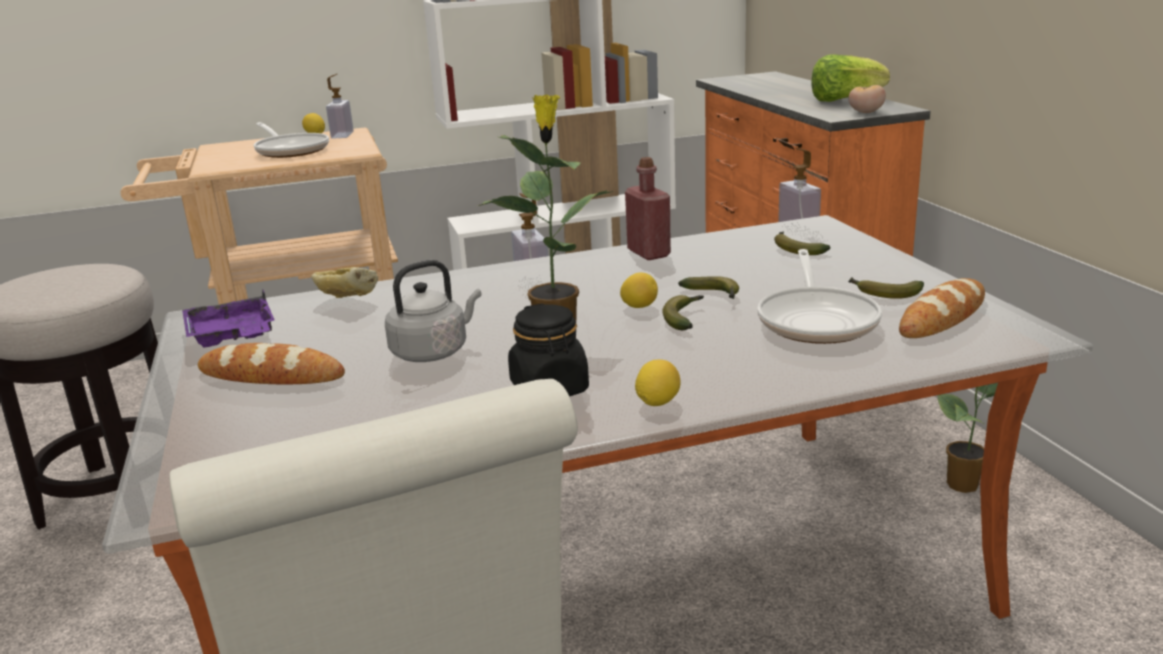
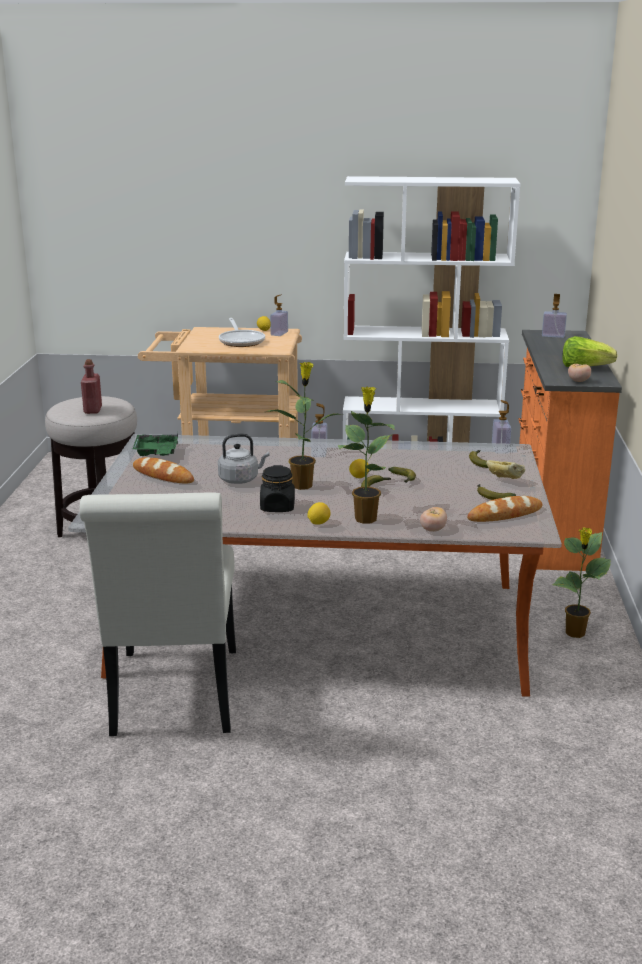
camera: 20 degrees right, 0 degrees up
(233, 336) = (156, 453): purple tray -> green tray
(347, 301) = (220, 445): bread -> bread (504, 480)
(648, 253) = (396, 448): red bottle -> red bottle (93, 410)
(731, 373) = (365, 518): none -> potted plant
(745, 79) = (553, 335): none -> soap dispenser
(817, 320) = (439, 502): frying pan -> none
(870, 368) = (433, 530): none -> tomato

